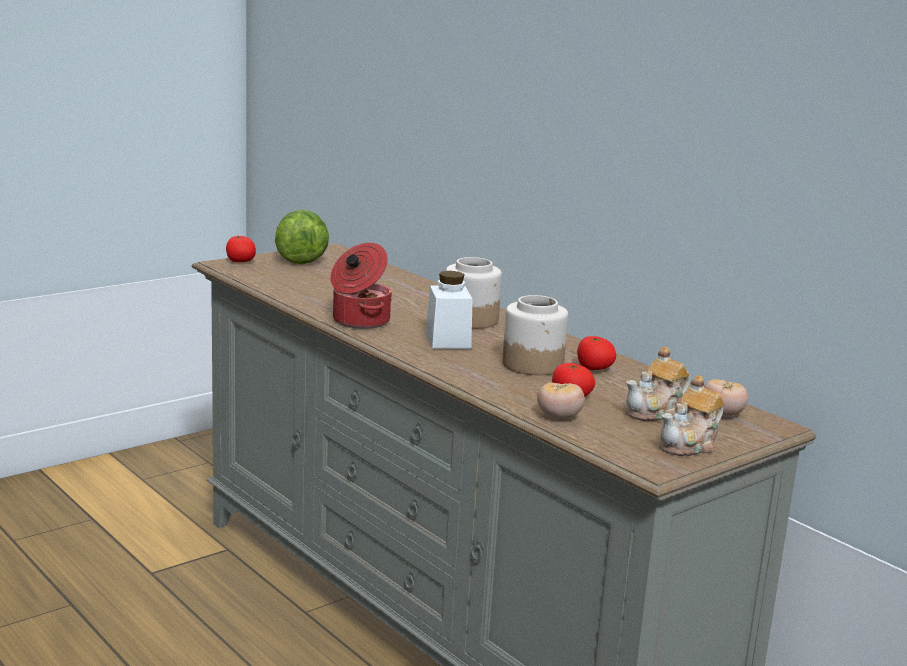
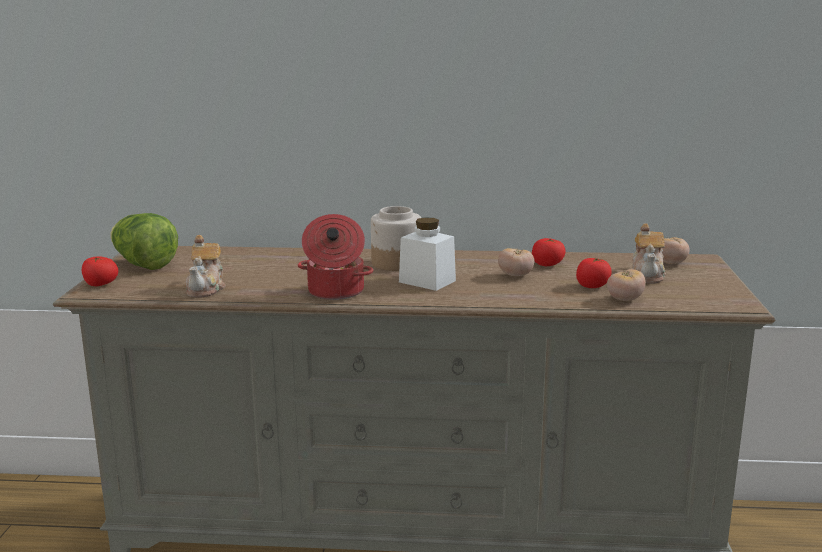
camera: 45 degrees left, 0 degrees up
(533, 364) = (515, 275): jar -> tomato
(690, 446) = (714, 286): teapot -> teapot (206, 289)

